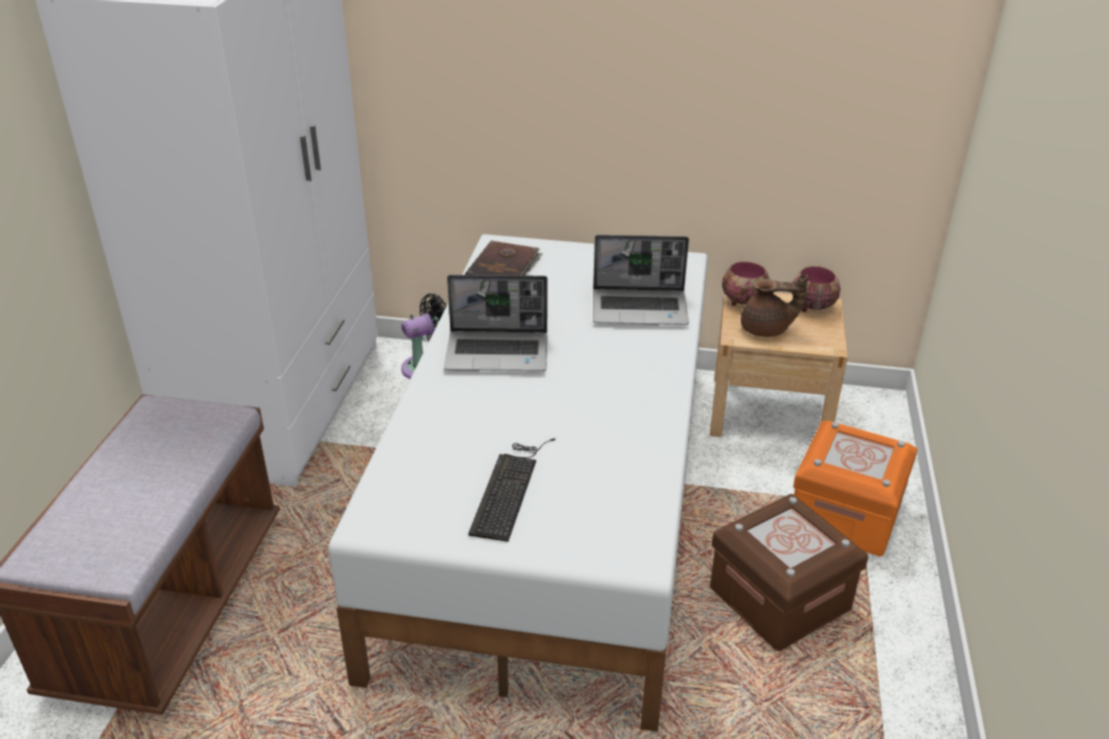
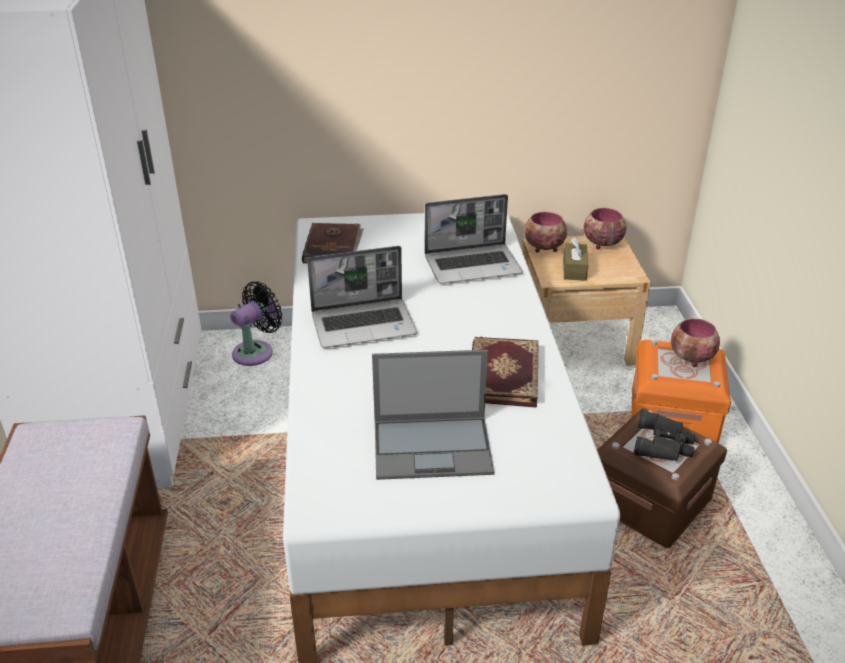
camera: 15 degrees left, 0 degrees up
(510, 487) = (433, 447): keyboard -> laptop
(614, 427) = (501, 375): none -> book
(766, 330) = (574, 269): brown teapot -> brown tissue box
(794, 536) = (664, 444): none -> black binoculars
(871, 450) = (692, 358): none -> bowl

